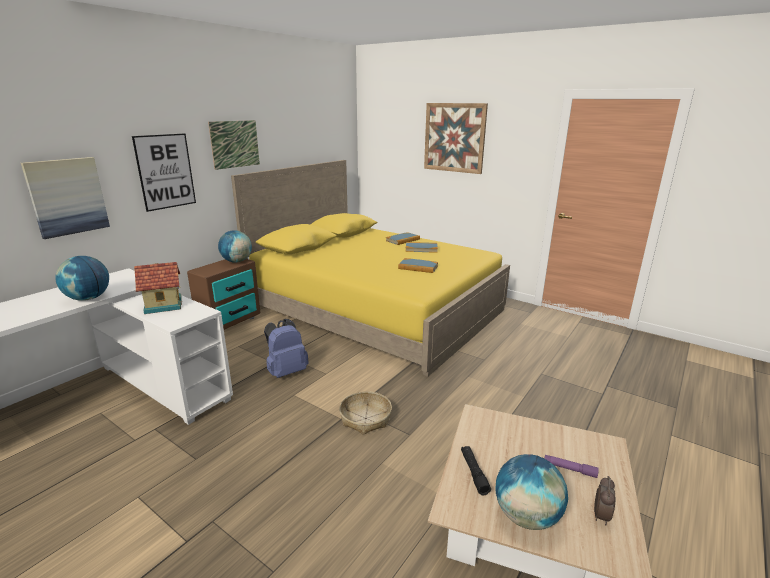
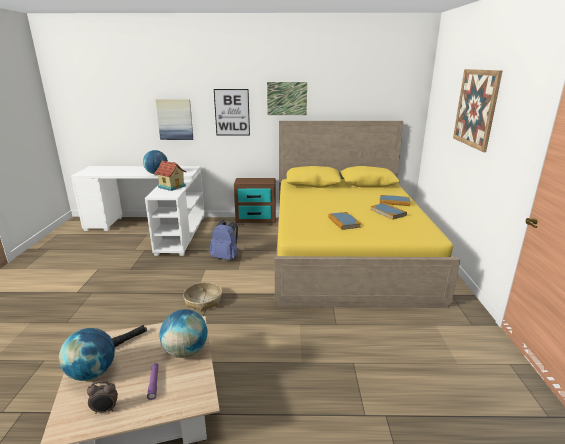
camera: 55 degrees right, 0 degrees up
(236, 261) = (266, 181): globe -> globe (185, 351)

